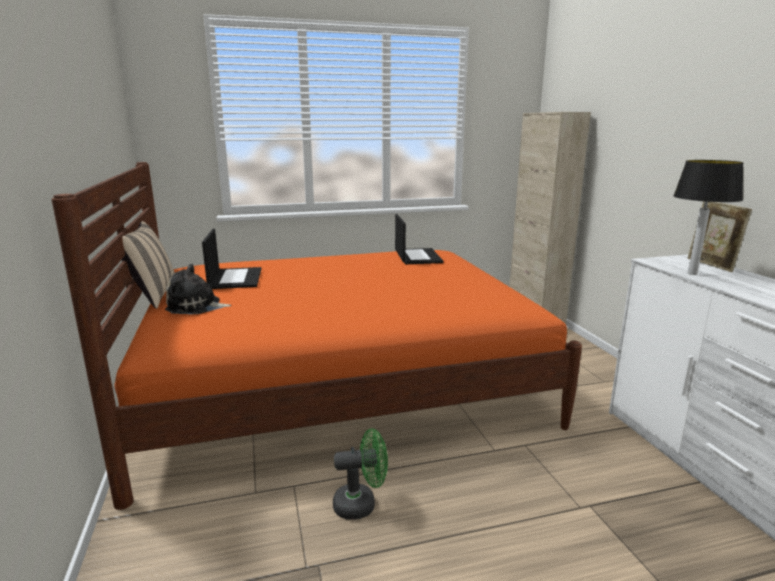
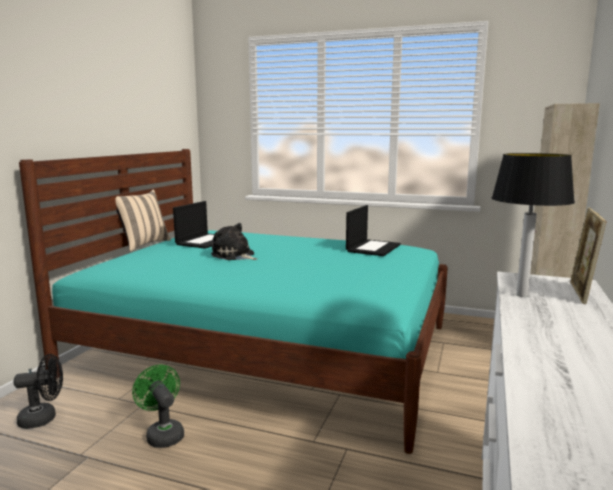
camera: 35 degrees right, 5 degrees down
(193, 554) = (44, 418): none -> black fan
(196, 307) = (148, 254): plush toy -> plush toy (234, 256)
(339, 385) = (267, 350): orange bed -> turquoise bed
(361, 504) = (163, 434): green fan -> green fan turned 150 degrees counterclockwise

